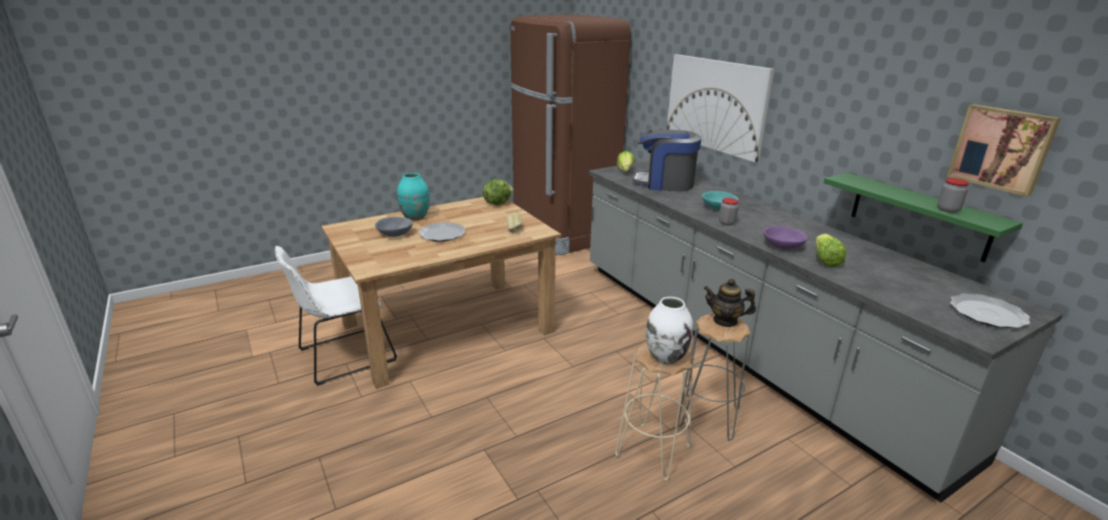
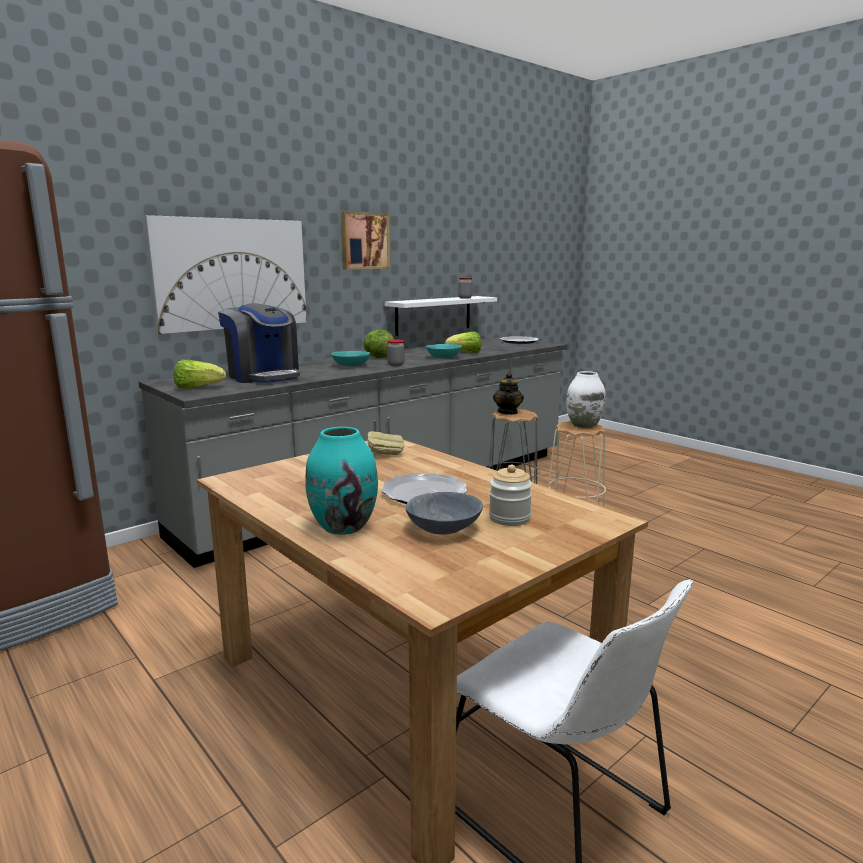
camera: 100 degrees left, 10 degrees down
(392, 248) = (509, 518): none -> jar
(497, 203) = (257, 474): lettuce -> lettuce (378, 357)
(664, 183) = (263, 376): coffee machine -> coffee machine turned 45 degrees counterclockwise
(782, 246) = (443, 357): purple bowl -> turquoise bowl
(919, 216) = (433, 315): green shelf -> white shelf
(1002, 148) = (460, 255): picture -> picture (364, 241)

